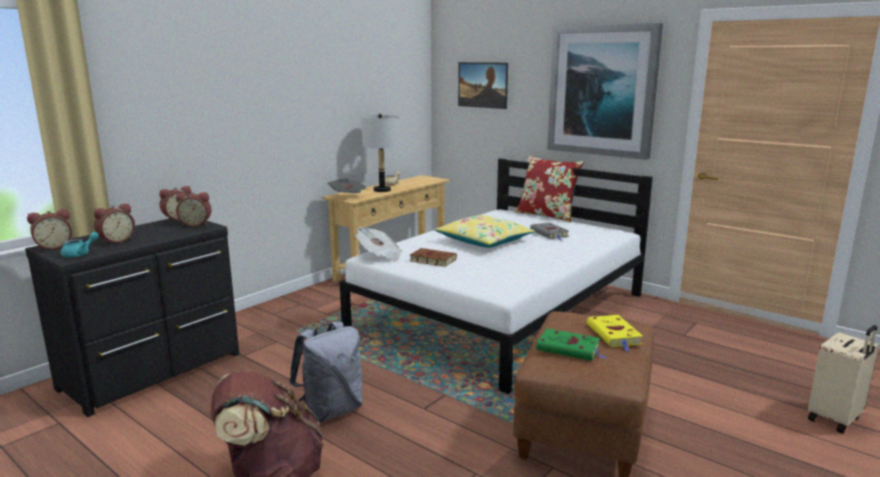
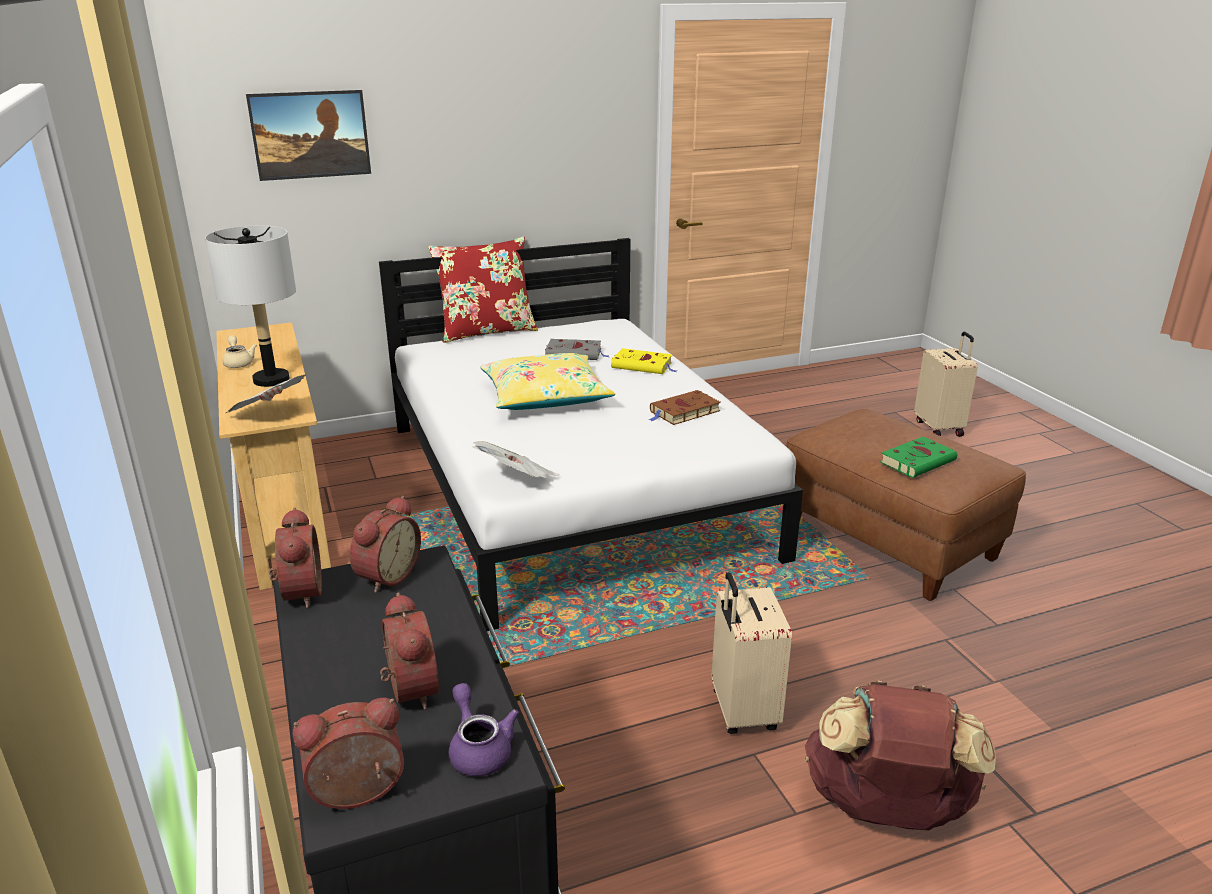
camera: 60 degrees left, 10 degrees up
(54, 247) = (358, 795): alarm clock -> alarm clock turned 105 degrees counterclockwise
(80, 254) = (479, 749): turquoise teapot -> purple teapot
(331, 410) = (741, 711): grey backpack -> beige suitcase
(431, 260) = (581, 450): brown book -> brown book (683, 412)
(602, 91) = (539, 126): picture -> none
(614, 335) = (898, 430): yellow book -> yellow book (643, 366)

